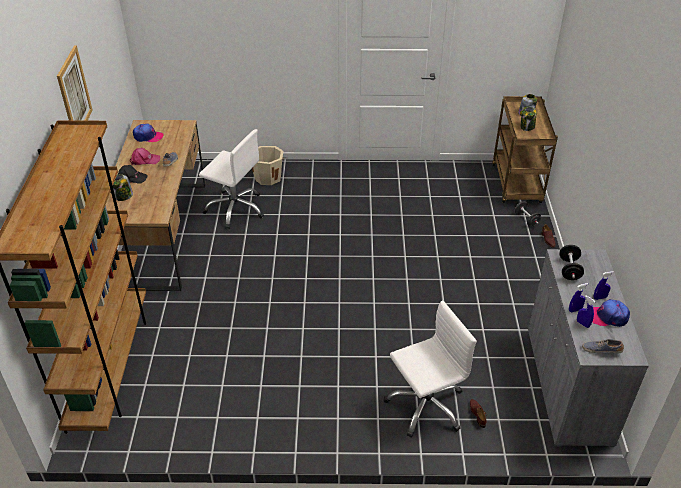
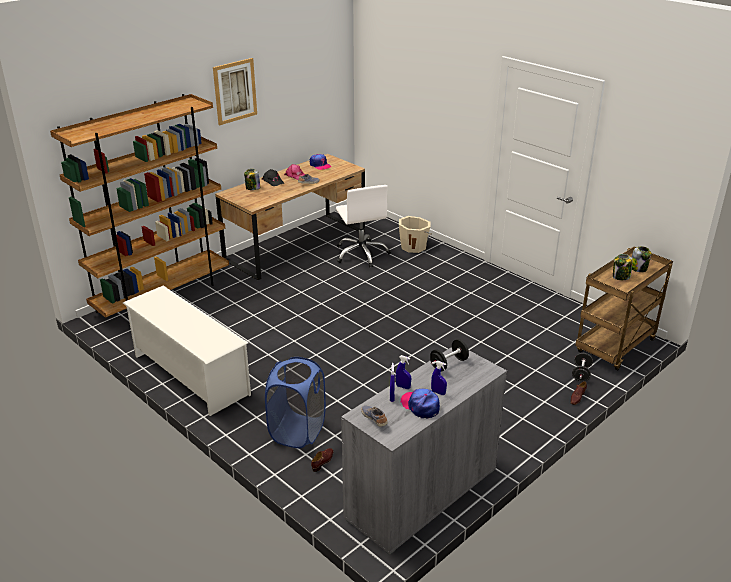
camera: 45 degrees right, 10 degrees down
(265, 424) = (190, 374): none -> white shoe rack
(425, 405) = (297, 431): white office chair -> blue laundry basket

